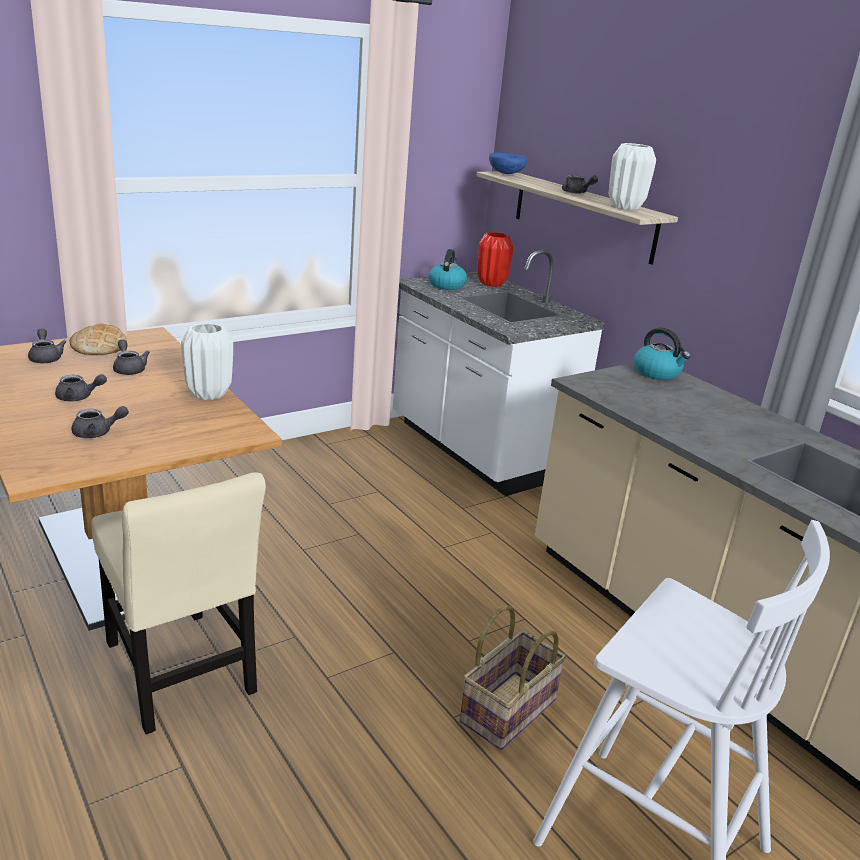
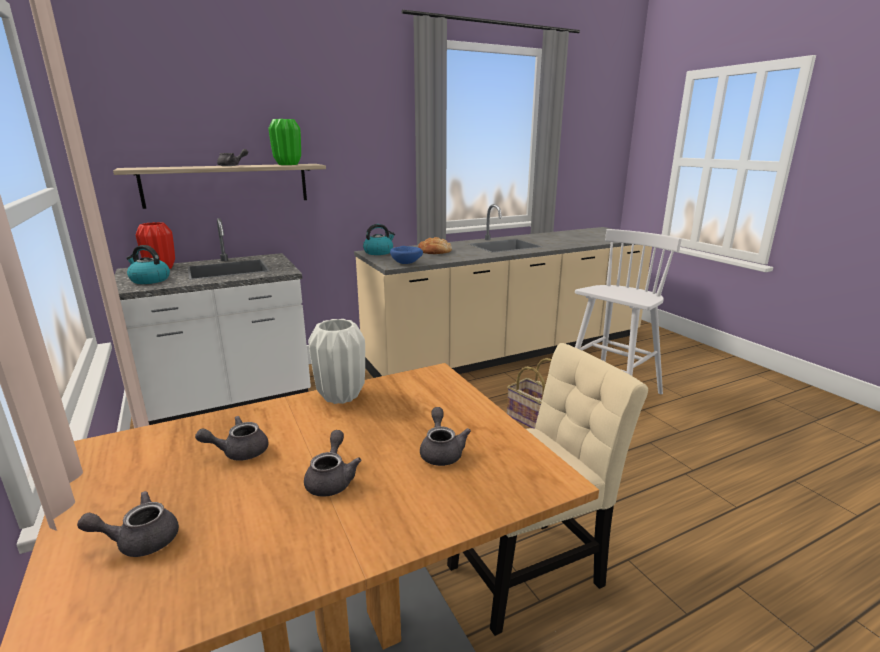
camera: 80 degrees left, 5 degrees down
(99, 347) = (123, 489): bread -> bread (435, 251)
(506, 174) = (136, 168): blue bowl -> blue bowl (407, 263)
(625, 207) = (288, 164): white vase -> green vase

